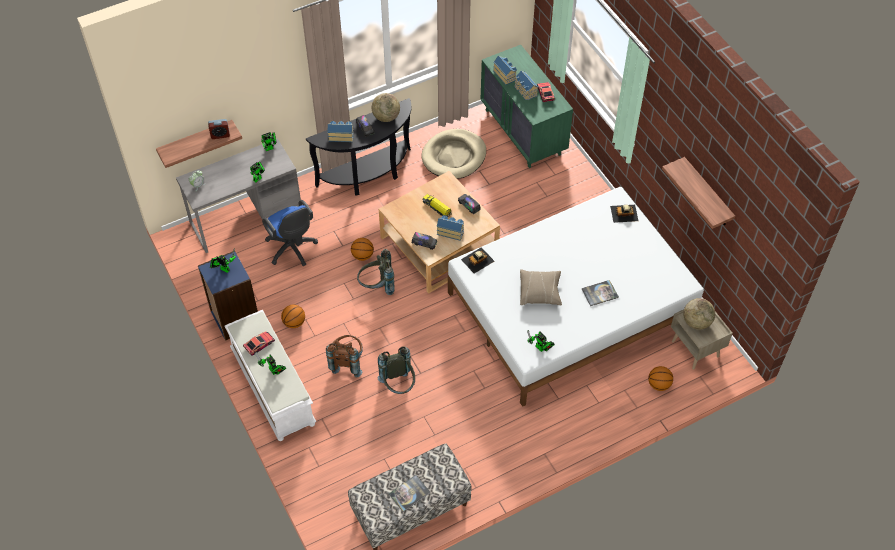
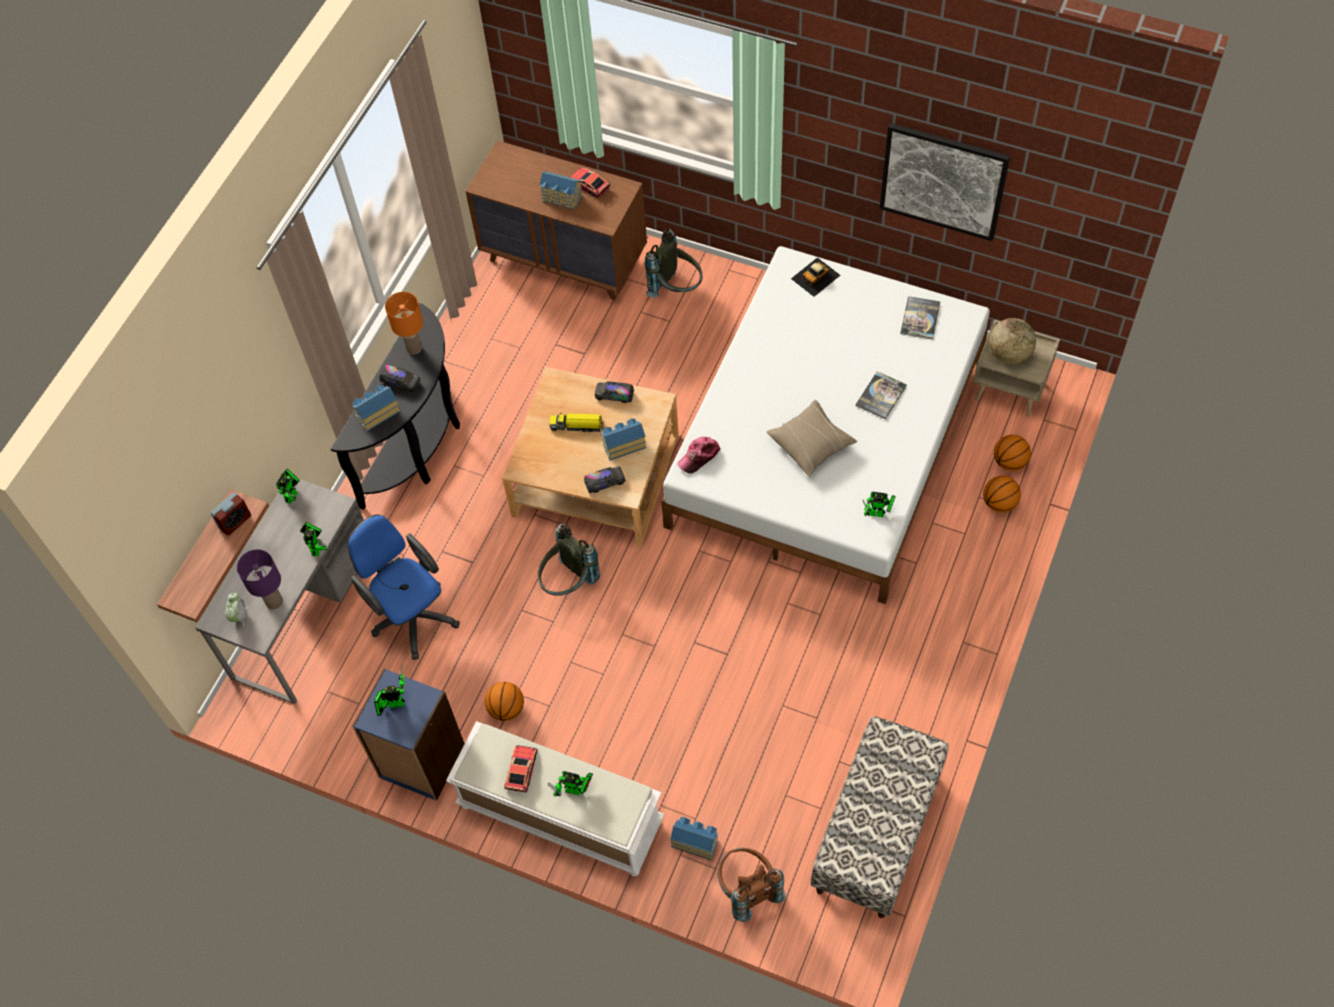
camera: 35 degrees left, 5 degrees up
(218, 189) = (274, 602): none -> purple table lamp
(292, 250) = (411, 615): blue office chair -> blue office chair turned 150 degrees counterclockwise
(347, 362) = (624, 708): brown backpack -> brown backpack (747, 890)
(362, 256) = (512, 557): basketball -> basketball (999, 503)
(386, 117) = (413, 348): globe -> orange table lamp
(398, 385) = (716, 690): grey backpack -> grey backpack (676, 289)
(409, 493) = (890, 812): book -> book (920, 318)
(454, 156) = (506, 347): beige dog bed -> none
(478, 260) = (699, 457): toy car -> cap
(505, 75) = (515, 193): toy house -> toy house (695, 841)
(523, 132) = (565, 259): green dresser -> brown dresser
(707, 193) = (943, 181): shelf -> picture

